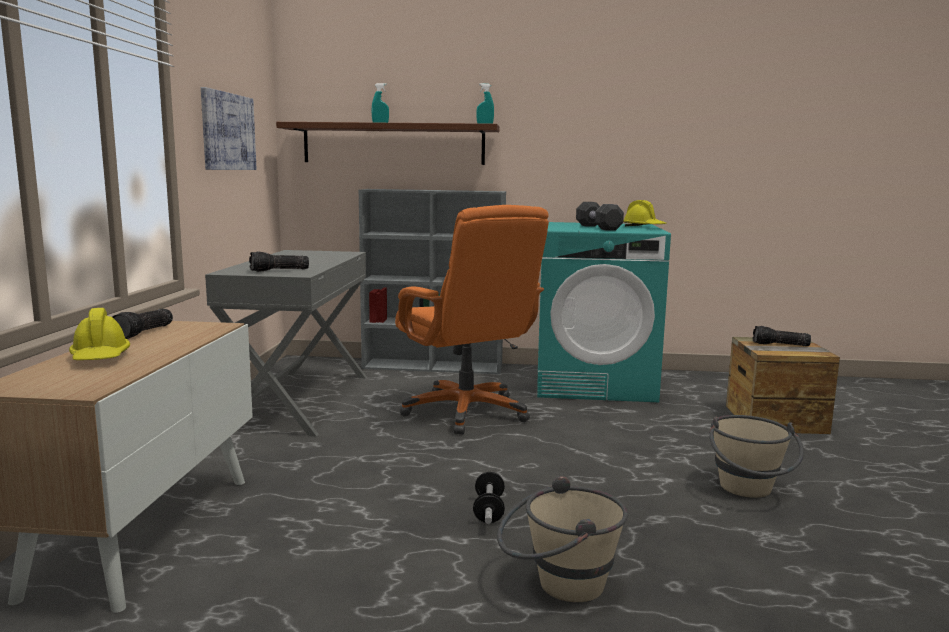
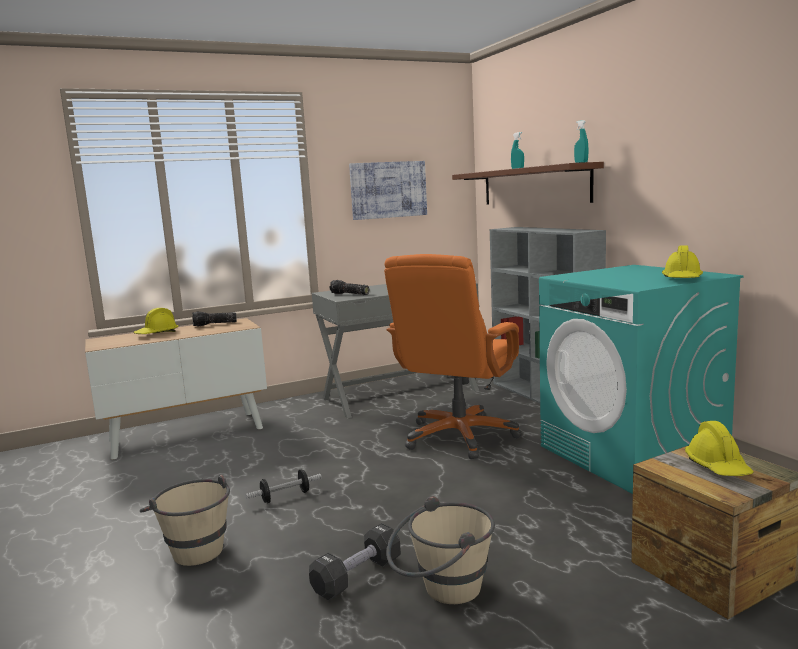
camera: 60 degrees right, 0 degrees up
(598, 228) = (617, 277): black dumbbell -> black dumbbell (357, 576)
(780, 345) = (718, 467): flashlight -> yellow hard hat

